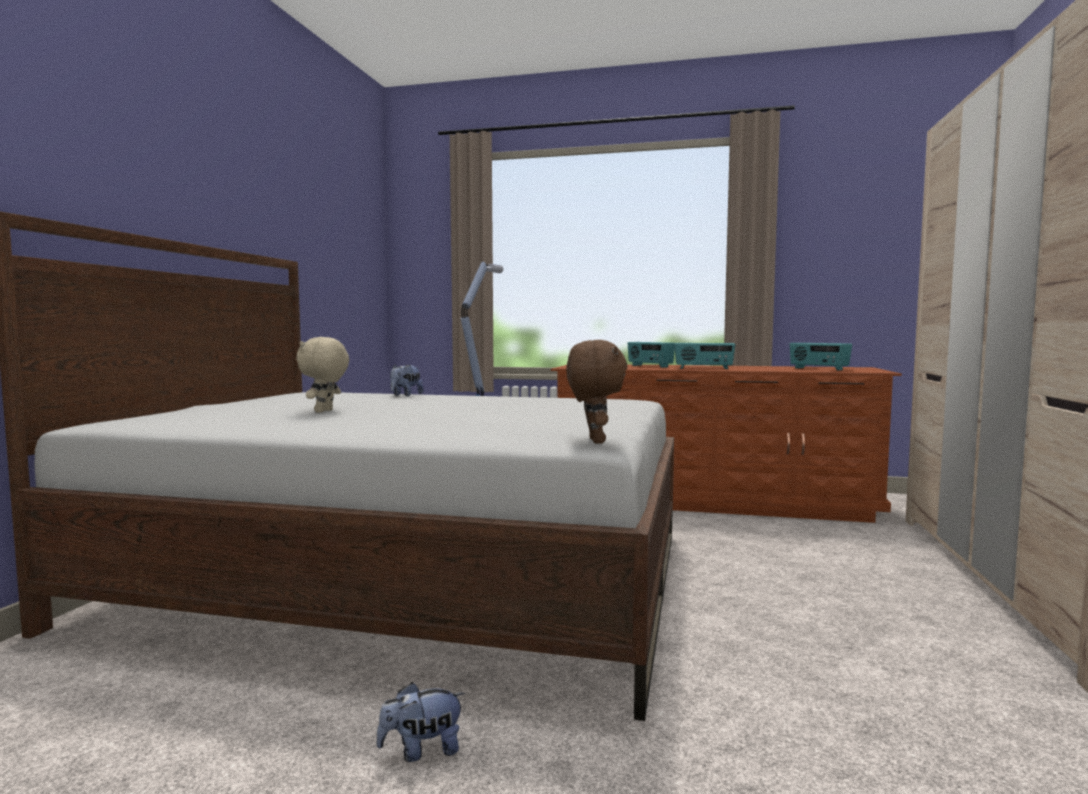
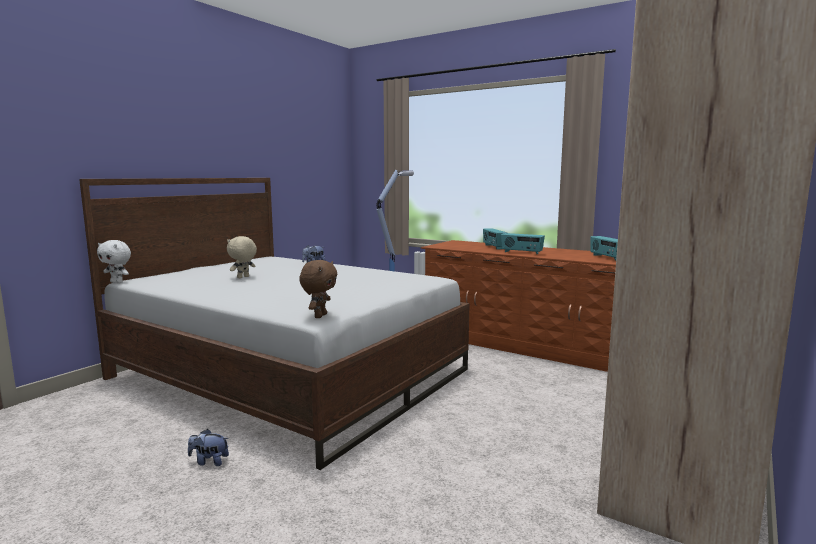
camera: 20 degrees right, 5 degrees up
(67, 428) = (117, 282): none -> white plush toy

